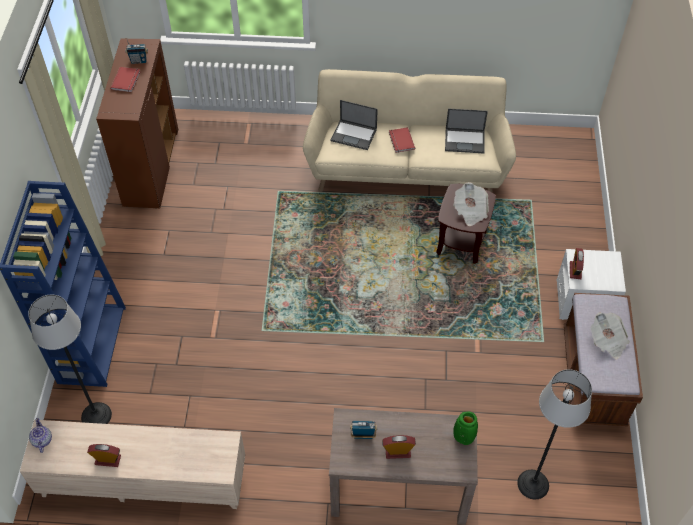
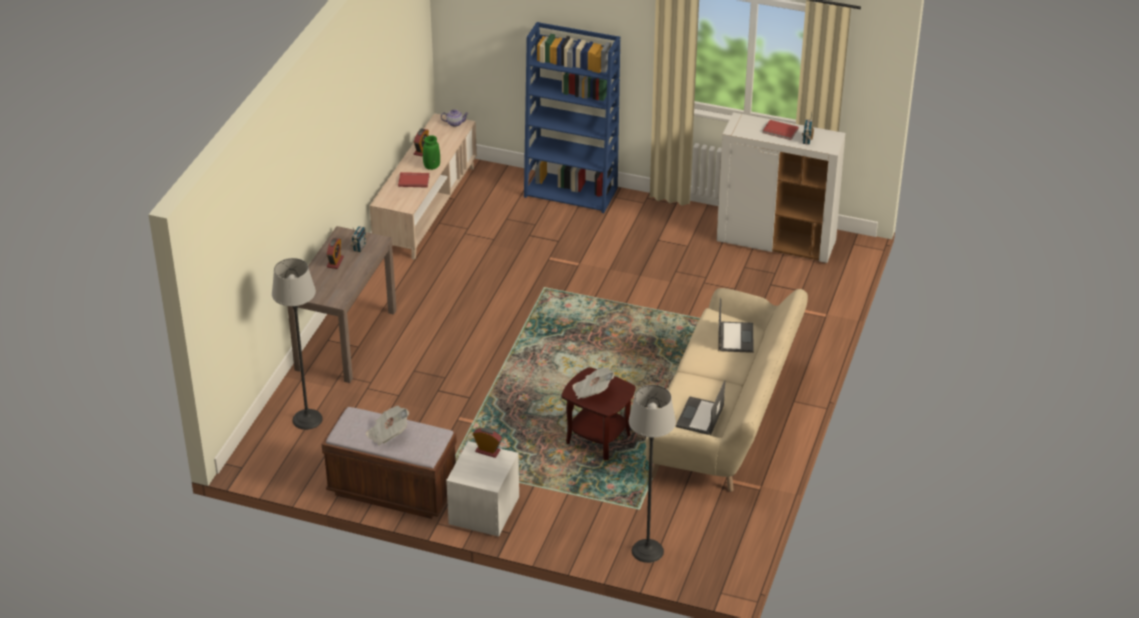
camera: 105 degrees right, 15 degrees down
(96, 415) = (498, 190): floor lamp -> floor lamp (648, 550)
(151, 168) = (776, 242): brown cabinet -> white cabinet
(354, 135) = (735, 337): laptop -> laptop turned 150 degrees clockwise
(400, 141) = (715, 369): red book -> red book (413, 180)
(463, 437) = (328, 298): green vase -> green vase (432, 166)

